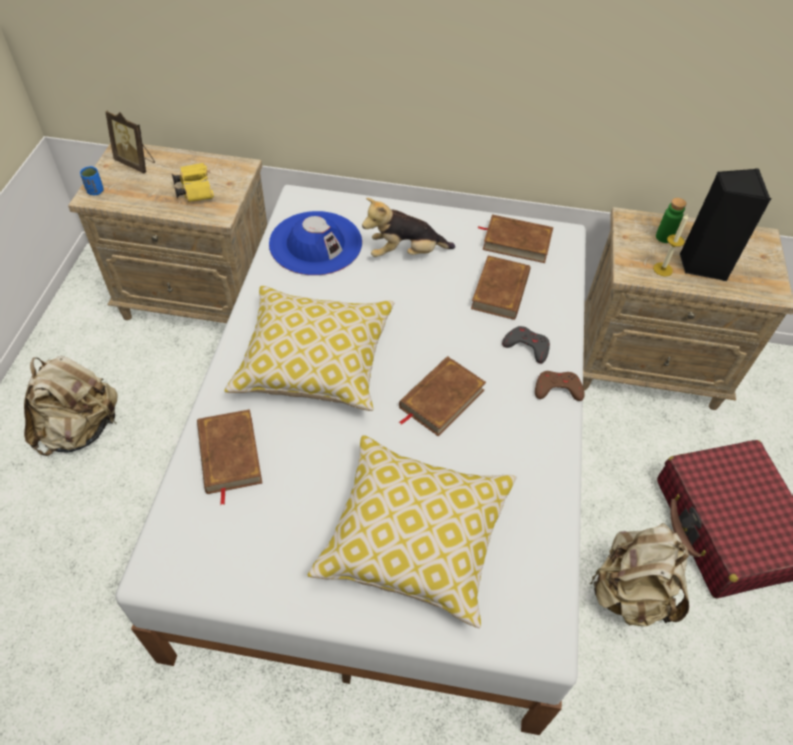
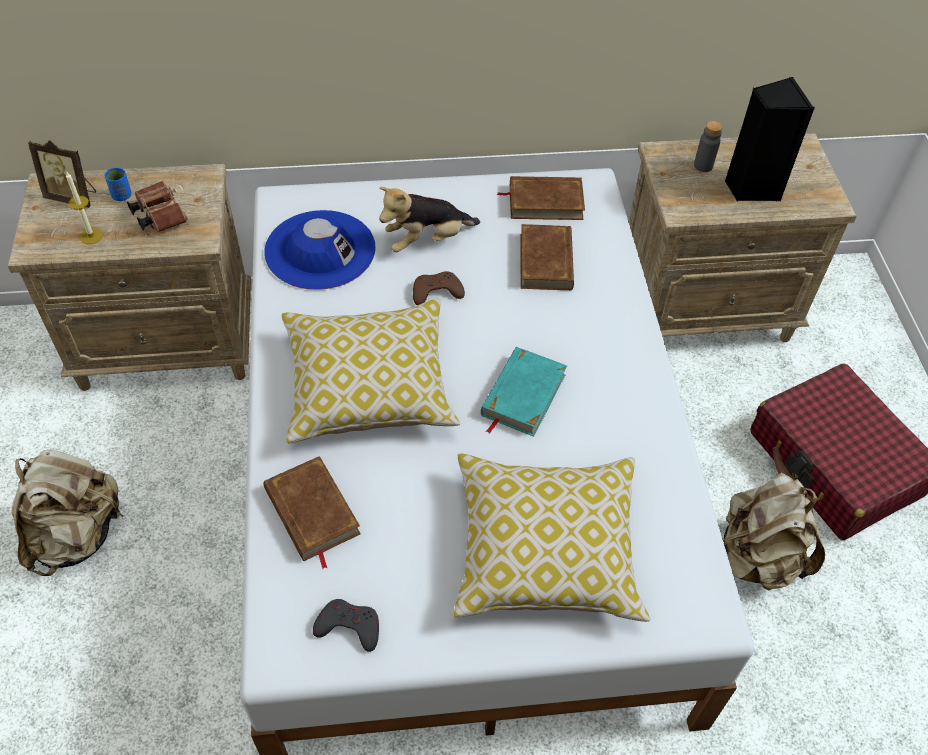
camera: 15 degrees left, 0 degrees up
(95, 191) = (36, 241): blue cup -> blue cup (122, 196)
(195, 189) = (159, 215): yellow binoculars -> brown binoculars
(441, 399) = (522, 395): brown book -> turquoise book
(526, 346) = (594, 317): grey game controller -> grey game controller (349, 627)
(557, 389) = (641, 356): brown game controller -> brown game controller (436, 292)
(662, 269) = (712, 202): candle -> candle (91, 236)
(664, 237) = (703, 165): green bottle -> grey bottle

